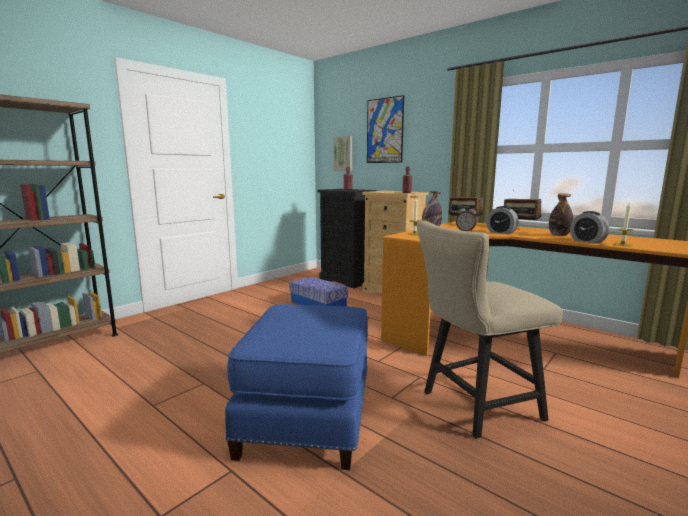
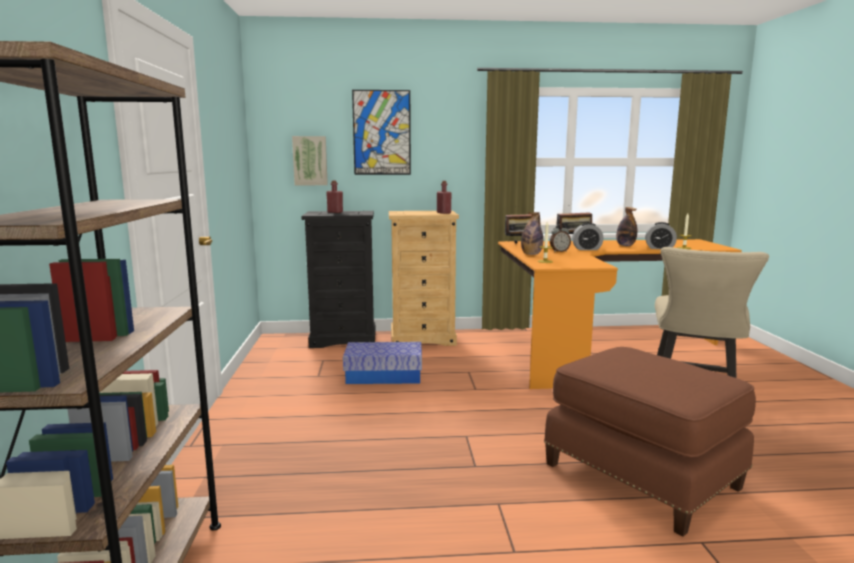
camera: 45 degrees left, 0 degrees up
(309, 417) = (642, 474): blue ottoman -> brown ottoman

